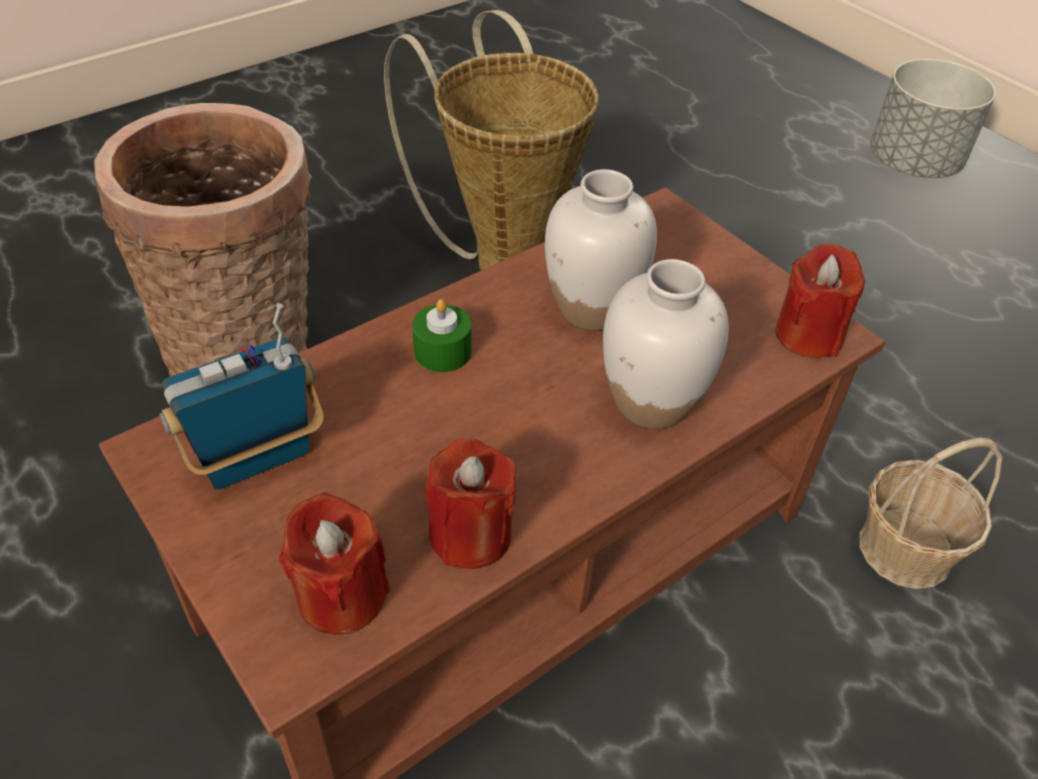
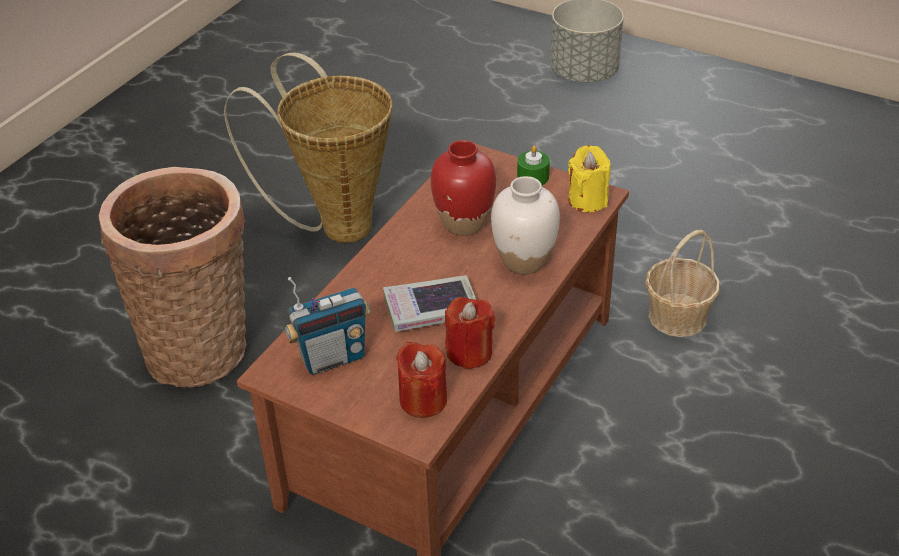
camera: 20 degrees left, 5 degrees down
(257, 460) = (332, 358): radio -> radio turned 150 degrees counterclockwise
(442, 351) = (395, 272): green candle -> green candle (533, 177)
(457, 433) = (431, 309): none -> book
(591, 309) = (463, 223): white vase -> red vase
(808, 335) = (588, 200): red candle -> yellow candle

